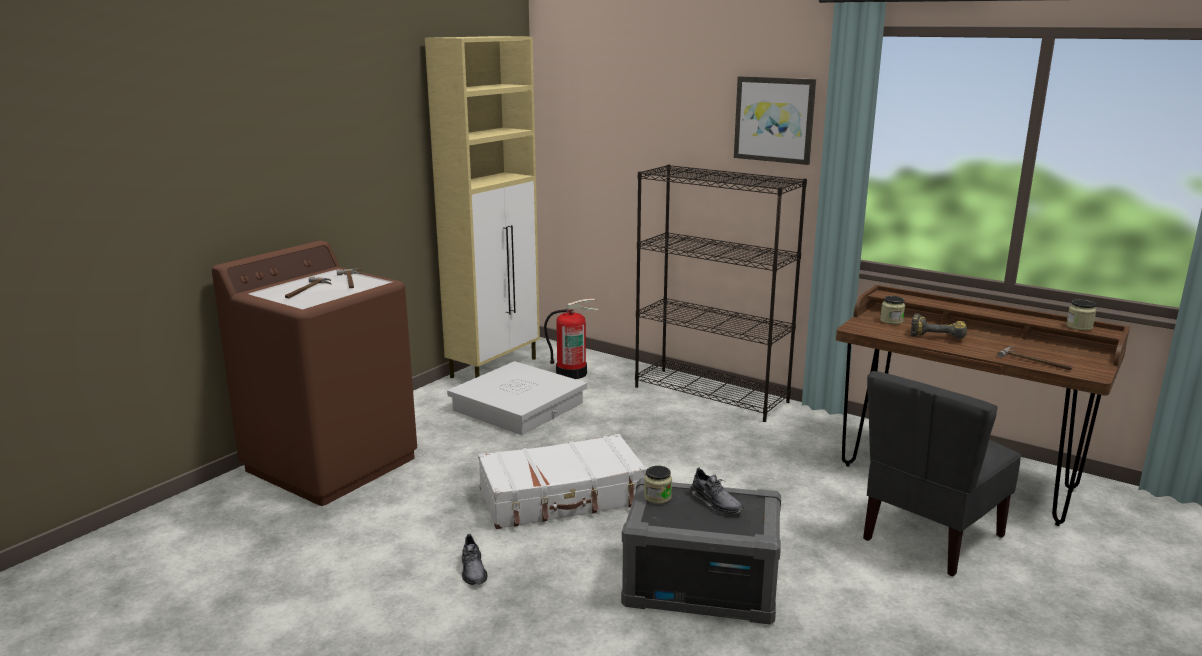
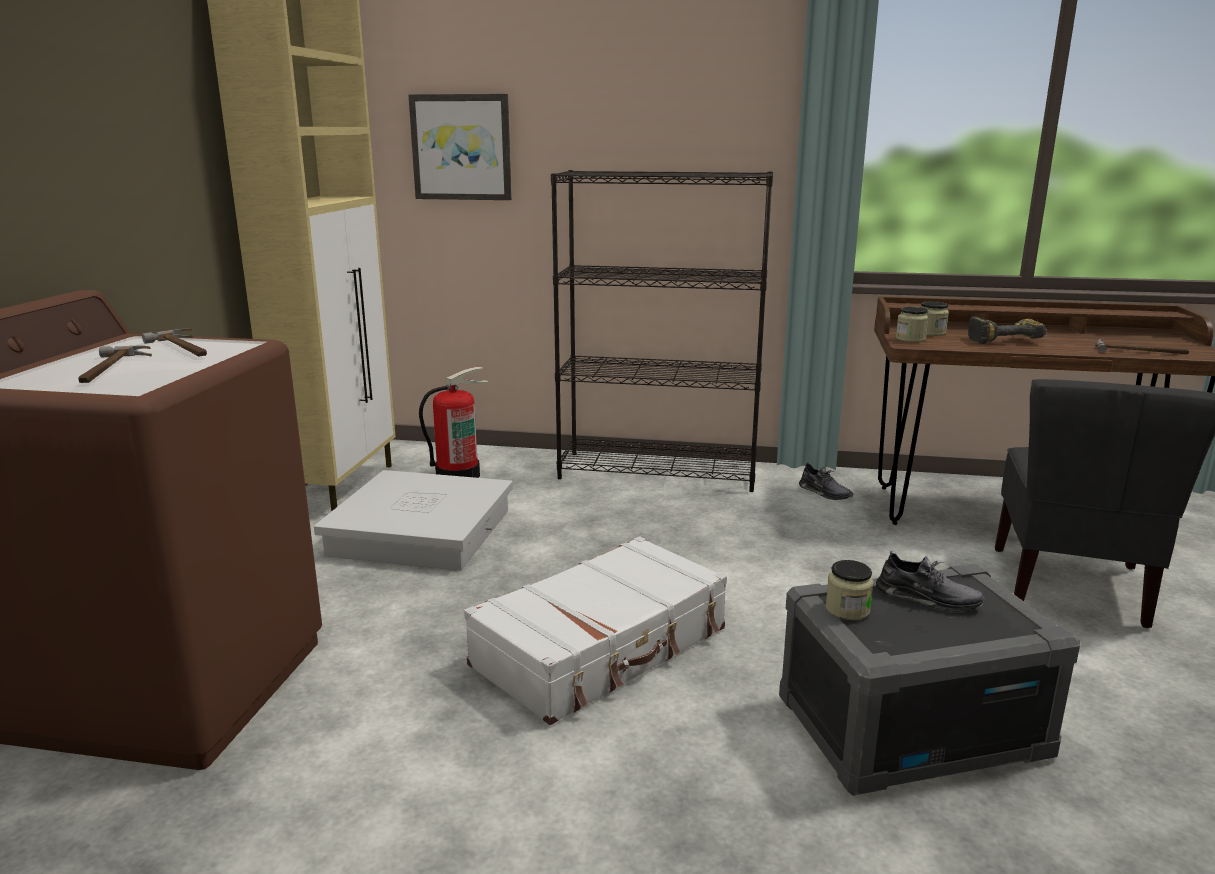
camera: 25 degrees left, 0 degrees up
(473, 570) = (573, 809): grey shoe -> grey shoe (824, 492)
(774, 119) = (720, 97): picture -> picture (461, 147)
(1079, 327) = (1138, 311): jar -> jar (910, 339)

